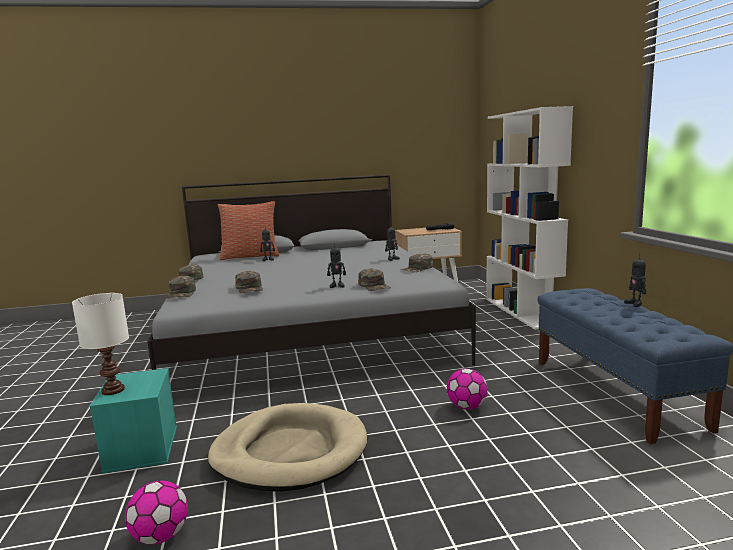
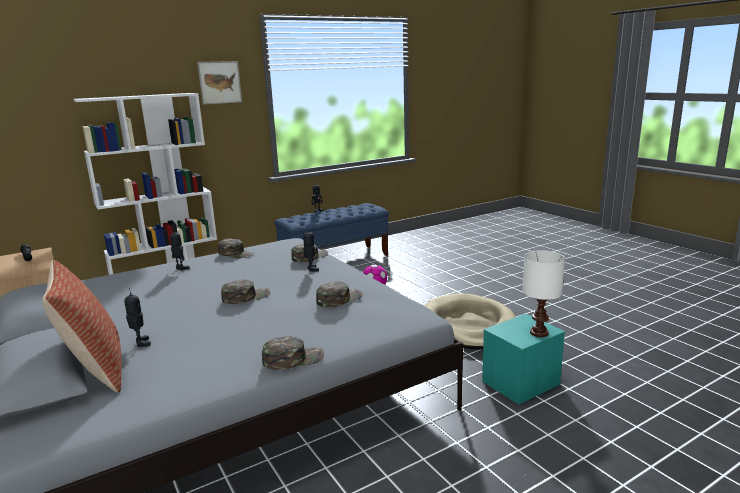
camera: 110 degrees left, 5 degrees up
(161, 536) = (570, 337): football -> none
(182, 293) = (368, 334): green cap -> green cap (246, 296)
(599, 90) = (220, 82): none -> picture

